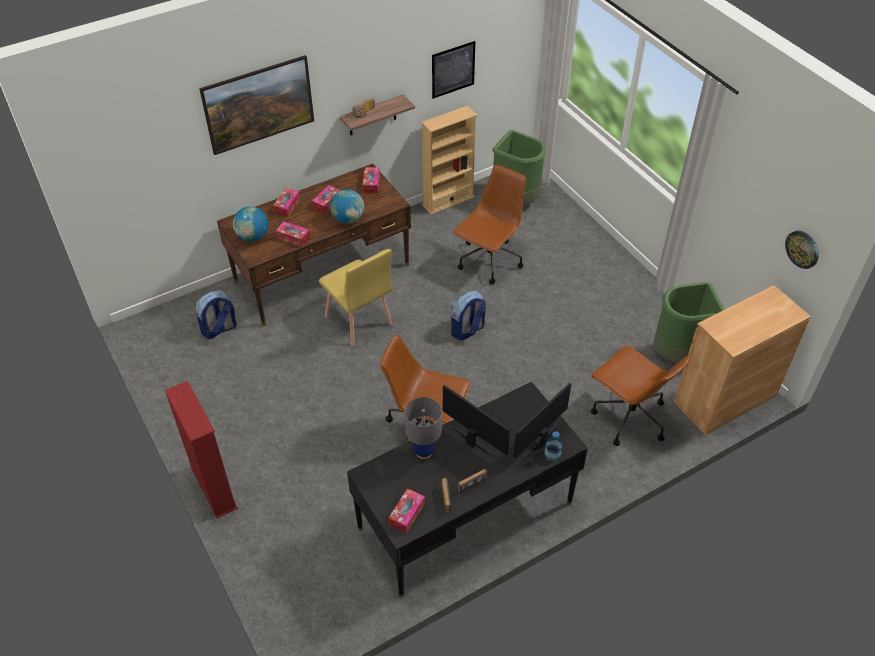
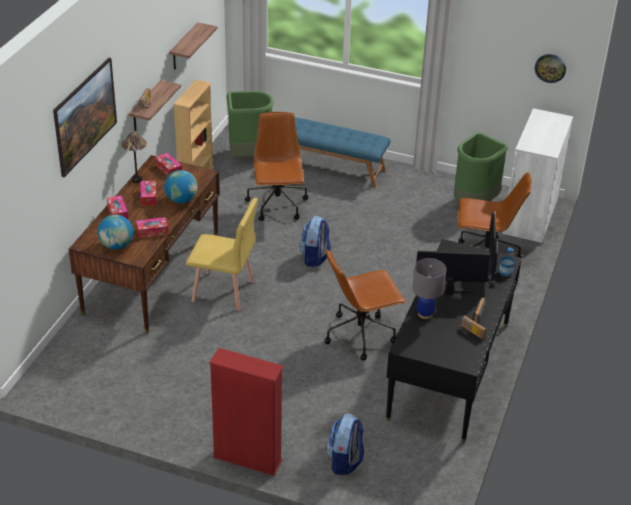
camera: 40 degrees left, 10 degrees down
(219, 329) = (112, 354): backpack -> backpack (345, 461)
(336, 182) = (137, 179): none -> table lamp
(407, 514) = (459, 353): tissue box -> none
(453, 69) = (184, 47): picture -> shelf
(579, 247) = (333, 167): none -> blue bench
(725, 399) = (530, 216): brown cabinet -> white cabinet

